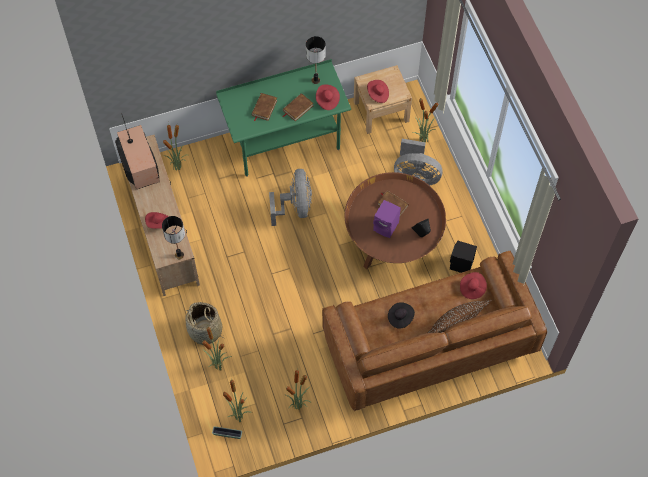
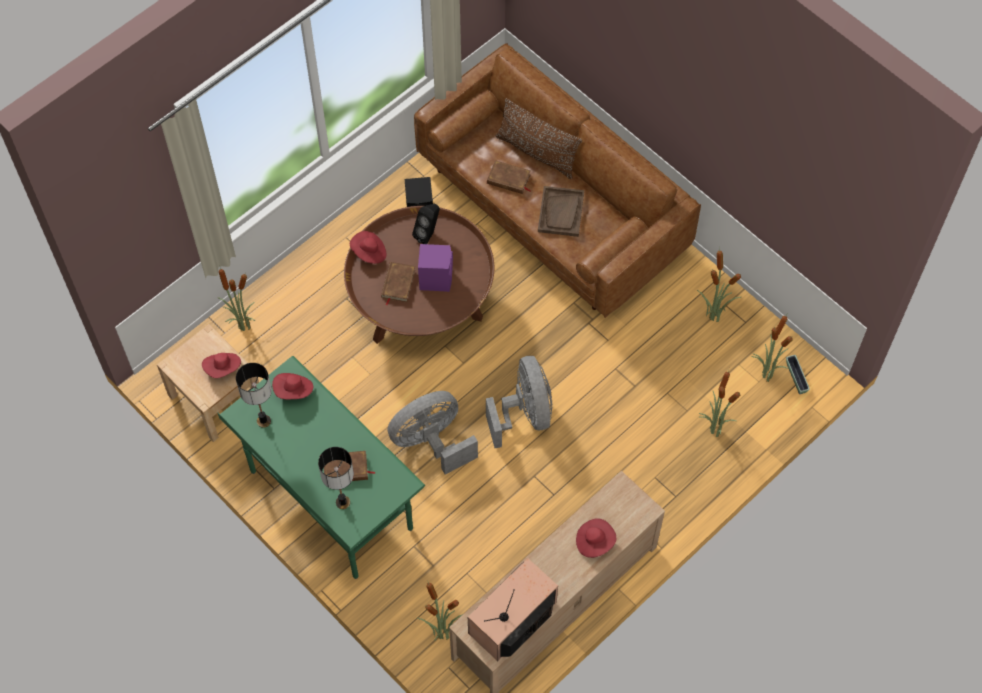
camera: 115 degrees left, 0 degrees up
(179, 255) = (628, 490): table lamp -> table lamp (342, 502)
(205, 331) = (676, 468): basket -> none
(298, 108) = (325, 423): brown book -> brown book (508, 179)
(400, 318) = (561, 212): black hat -> brown tray
(415, 176) = (308, 313): grey fan -> grey fan (524, 414)
(472, 288) = (477, 152): red hat -> red hat (369, 253)

